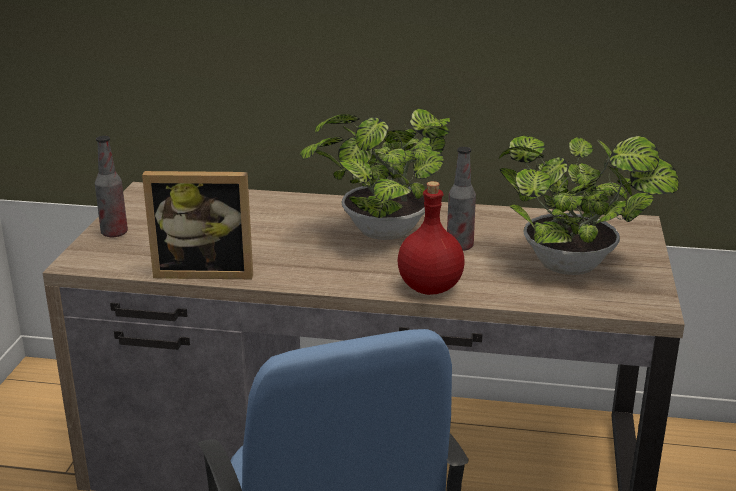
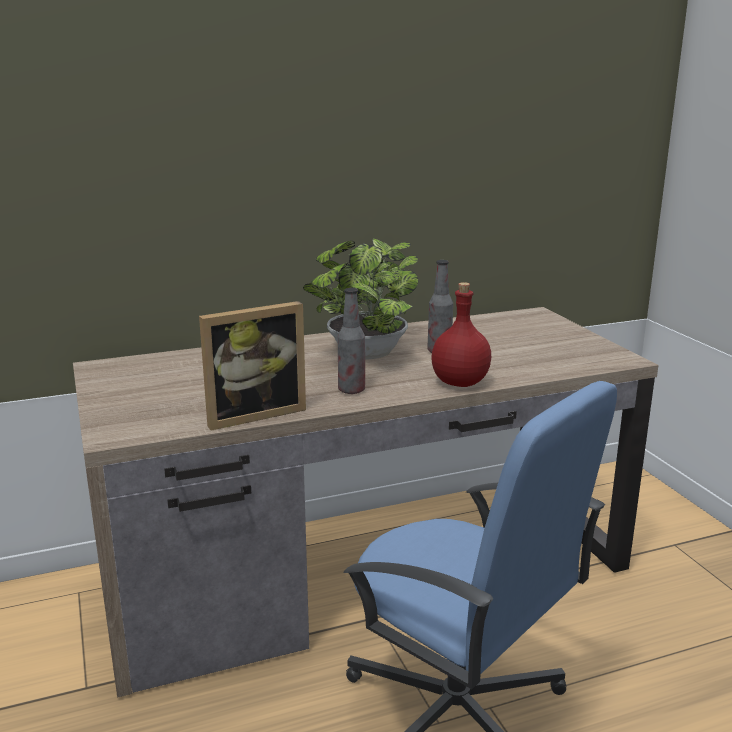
camera: 30 degrees left, 5 degrees down
(114, 233) = (116, 405): bottle -> bottle (351, 390)
(575, 267) = (539, 347): potted plant -> none

